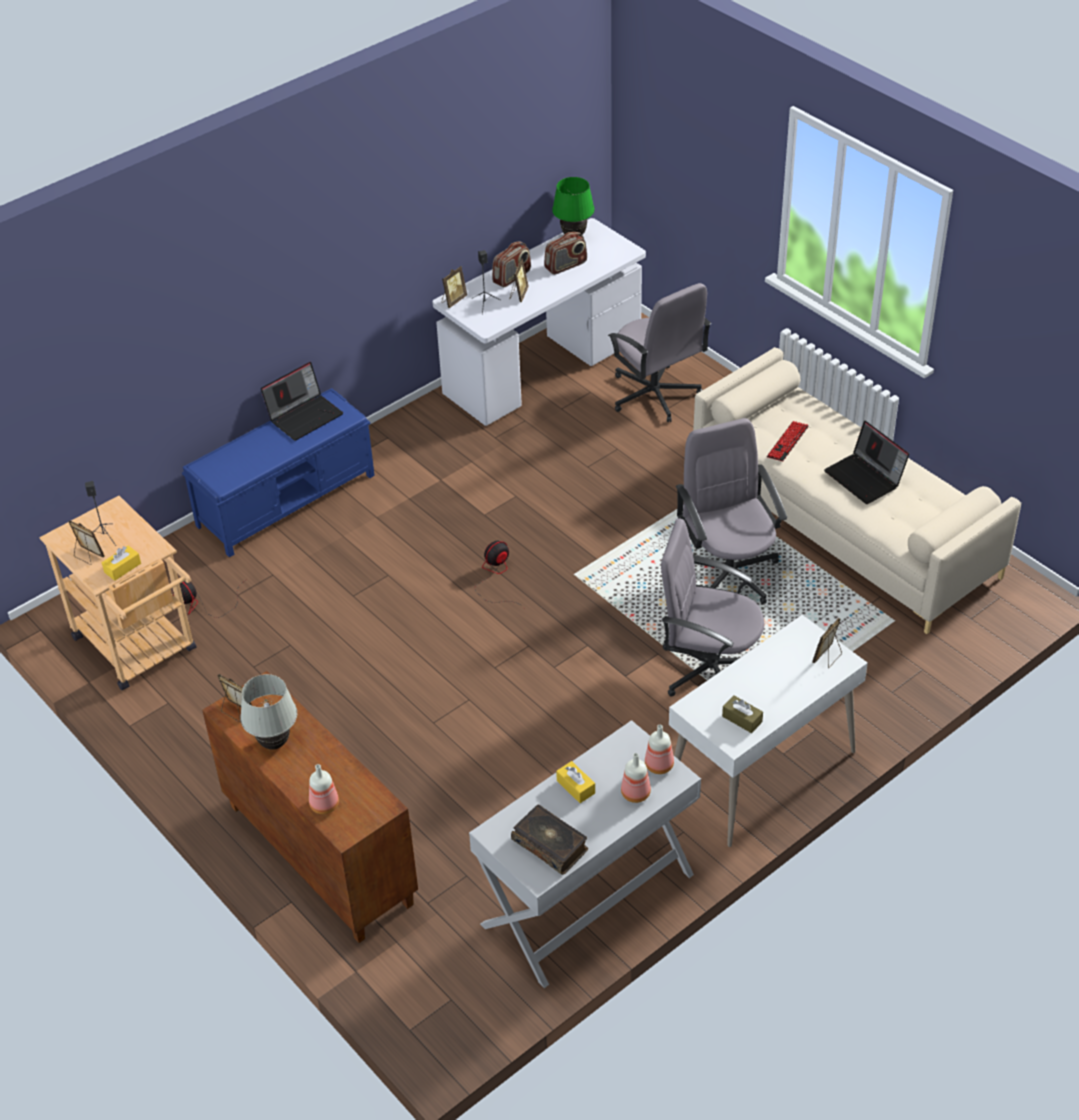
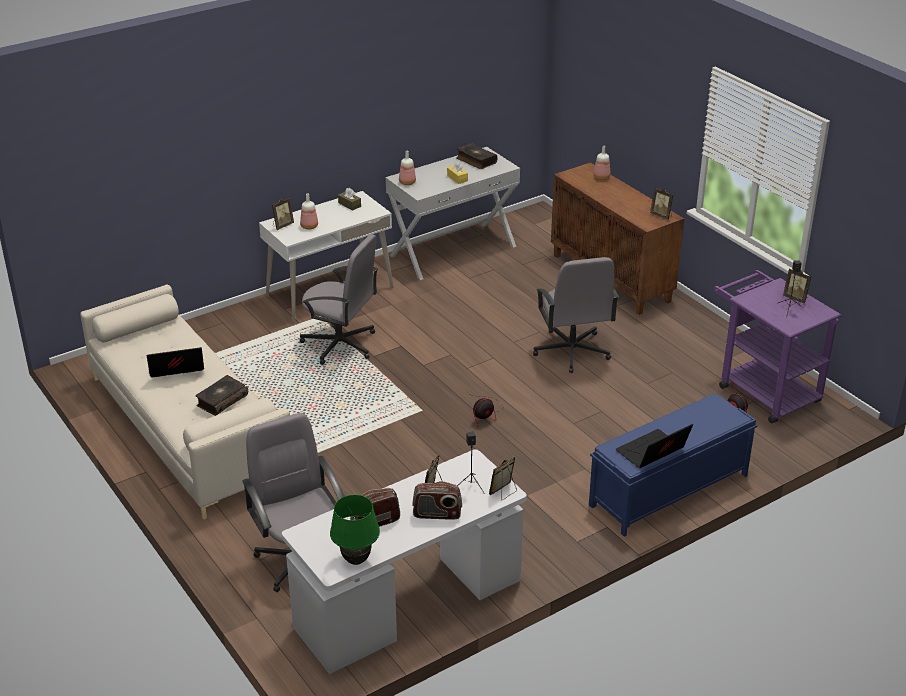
camera: 175 degrees left, 10 degrees down
(122, 568) = (765, 288): yellow tissue box -> none
(140, 649) = (762, 390): beige cart -> purple cart
(274, 744) = (635, 201): white table lamp -> none
(512, 277) = (437, 514): radio -> radio turned 135 degrees counterclockwise
(636, 793) = (424, 174): bottle -> bottle (309, 227)
(729, 573) = (299, 400): grey office chair -> grey office chair (571, 351)
(787, 442) = (221, 400): keyboard -> book
(865, 478) = (175, 368): laptop -> laptop turned 75 degrees counterclockwise

